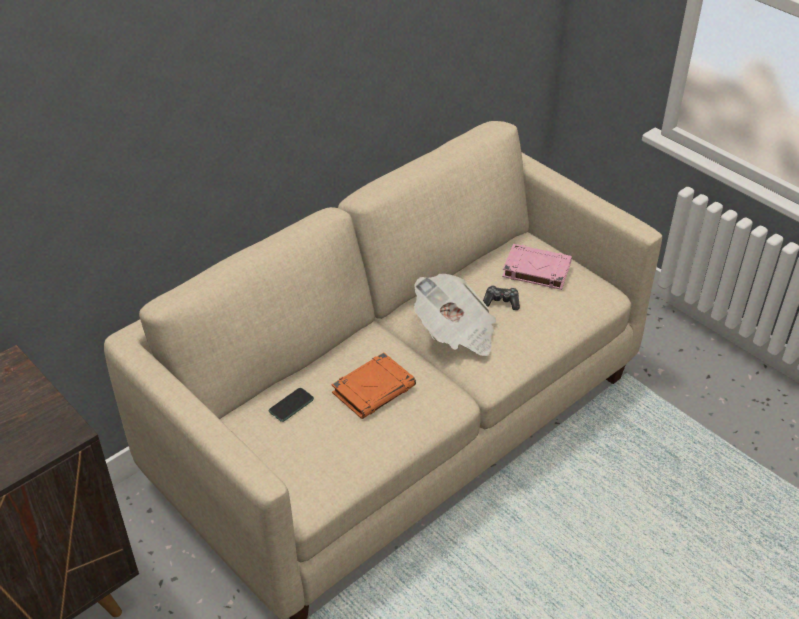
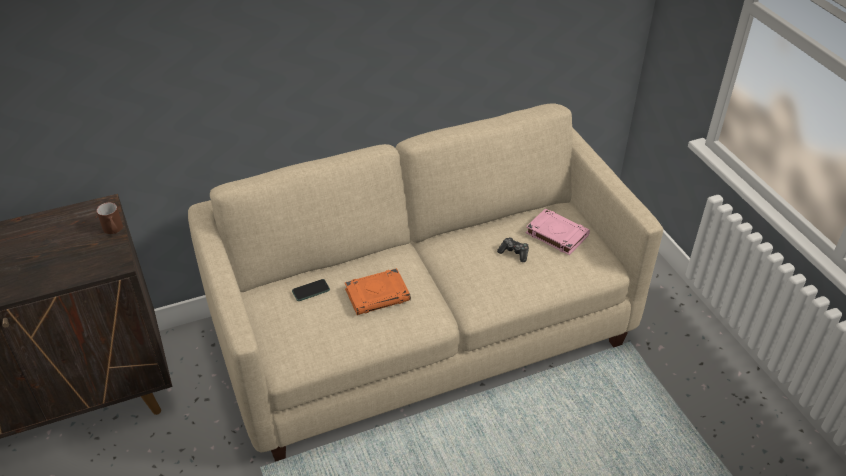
camera: 20 degrees right, 0 degrees up
(40, 392) = (114, 231): none -> brown mug
(455, 332) = (465, 267): newspaper -> none

